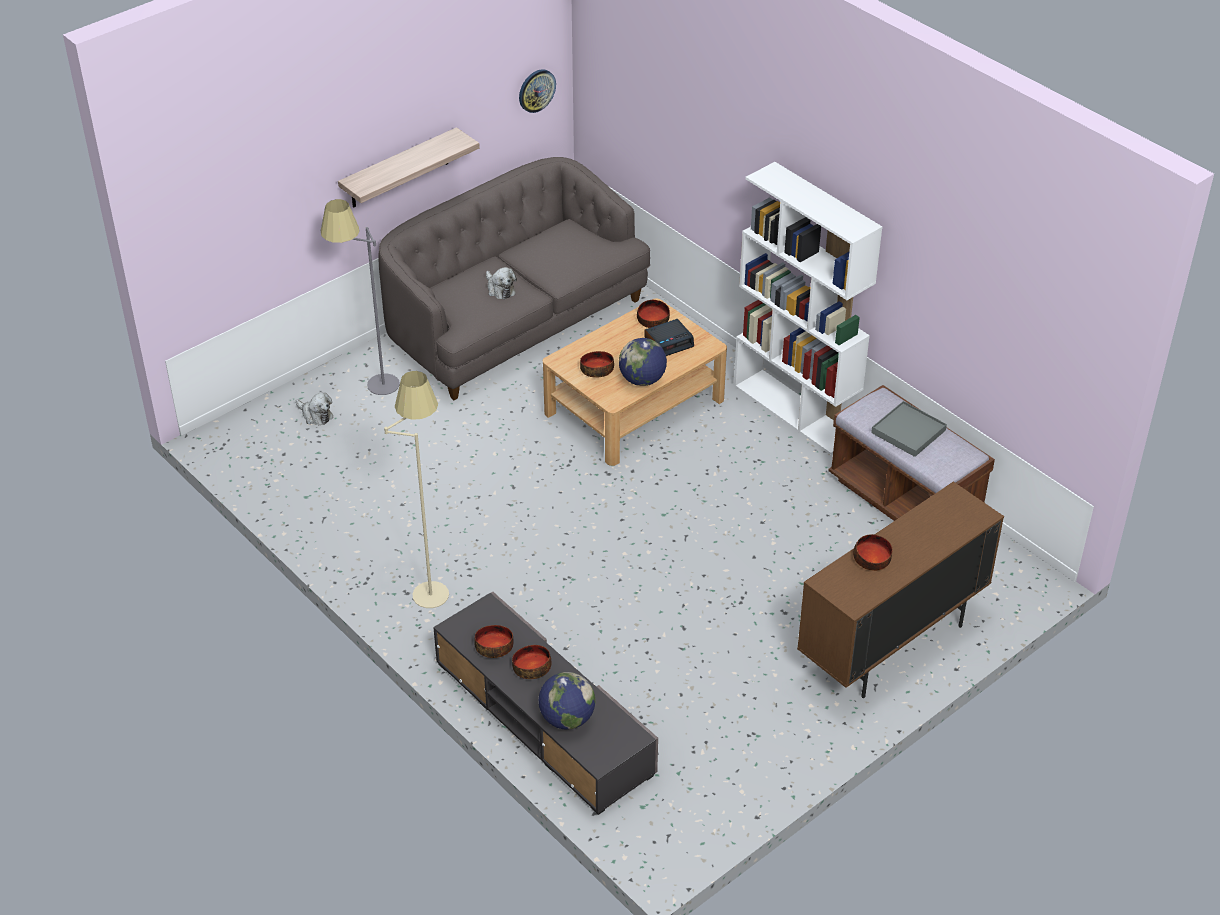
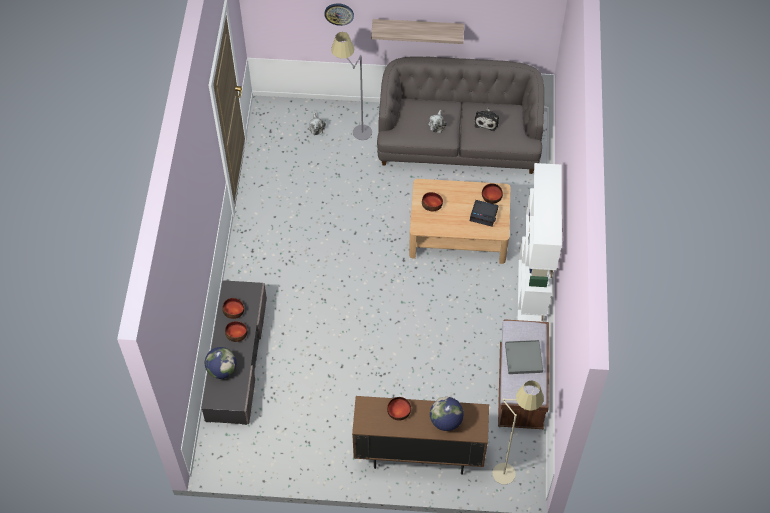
camera: 45 degrees right, 15 degrees up
(429, 582) = (266, 253): beige floor lamp -> beige floor lamp (510, 465)
(536, 90) = (530, 26): wall clock -> wall clock (339, 13)
(554, 252) = (487, 121): none -> plush toy
(642, 380) = (445, 226): globe -> globe (446, 421)

